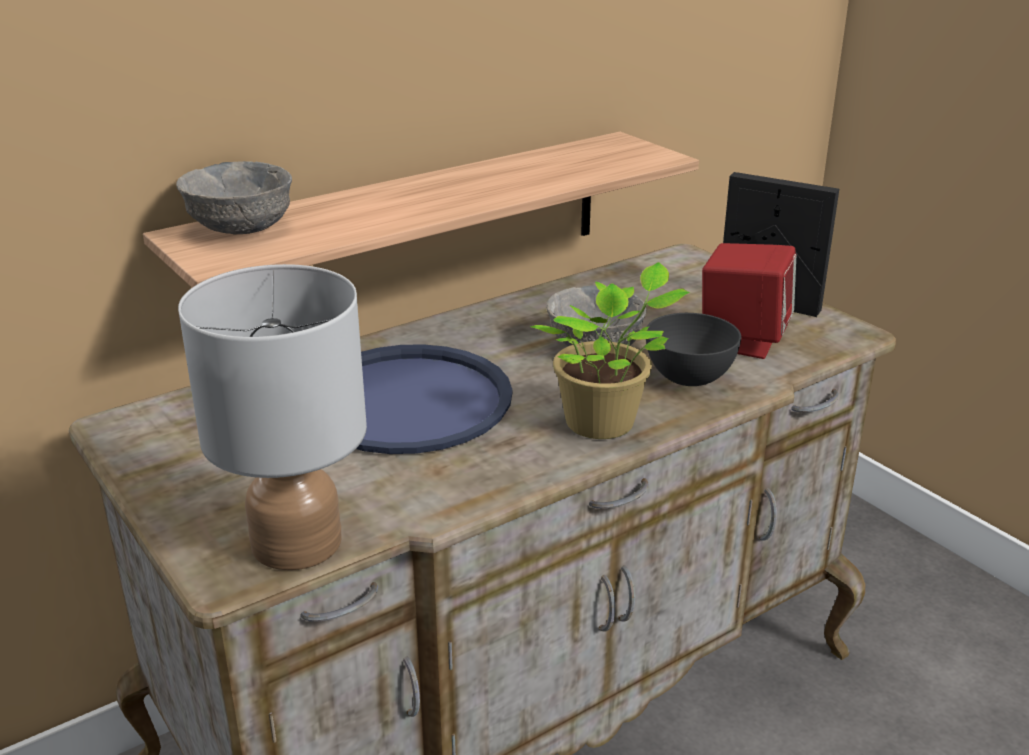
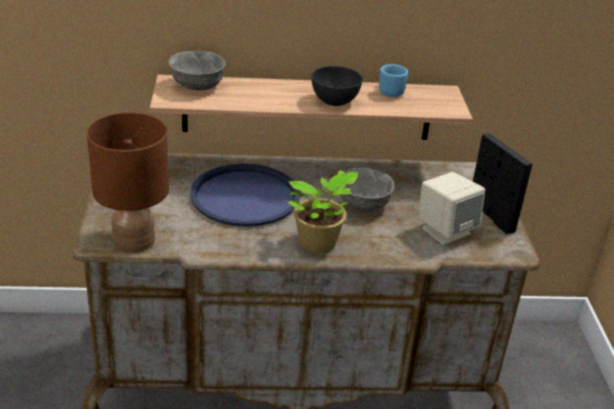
camera: 30 degrees right, 5 degrees up
(298, 542) = (134, 240): grey table lamp -> brown table lamp
(545, 158) = (389, 91): none -> blue mug
(688, 377) = (389, 238): grey bowl -> grey bowl (334, 101)
(742, 340) = (445, 231): red speaker -> beige speaker

